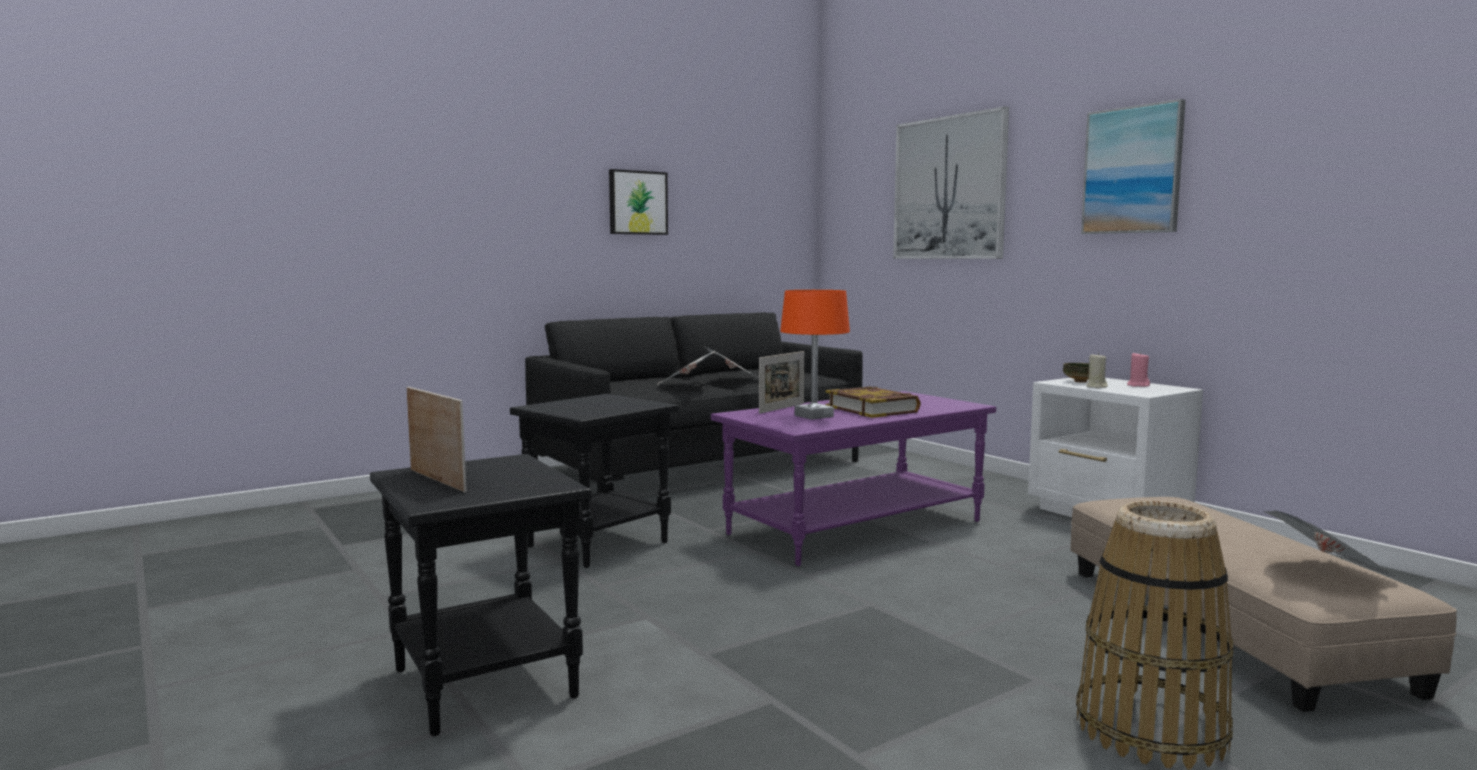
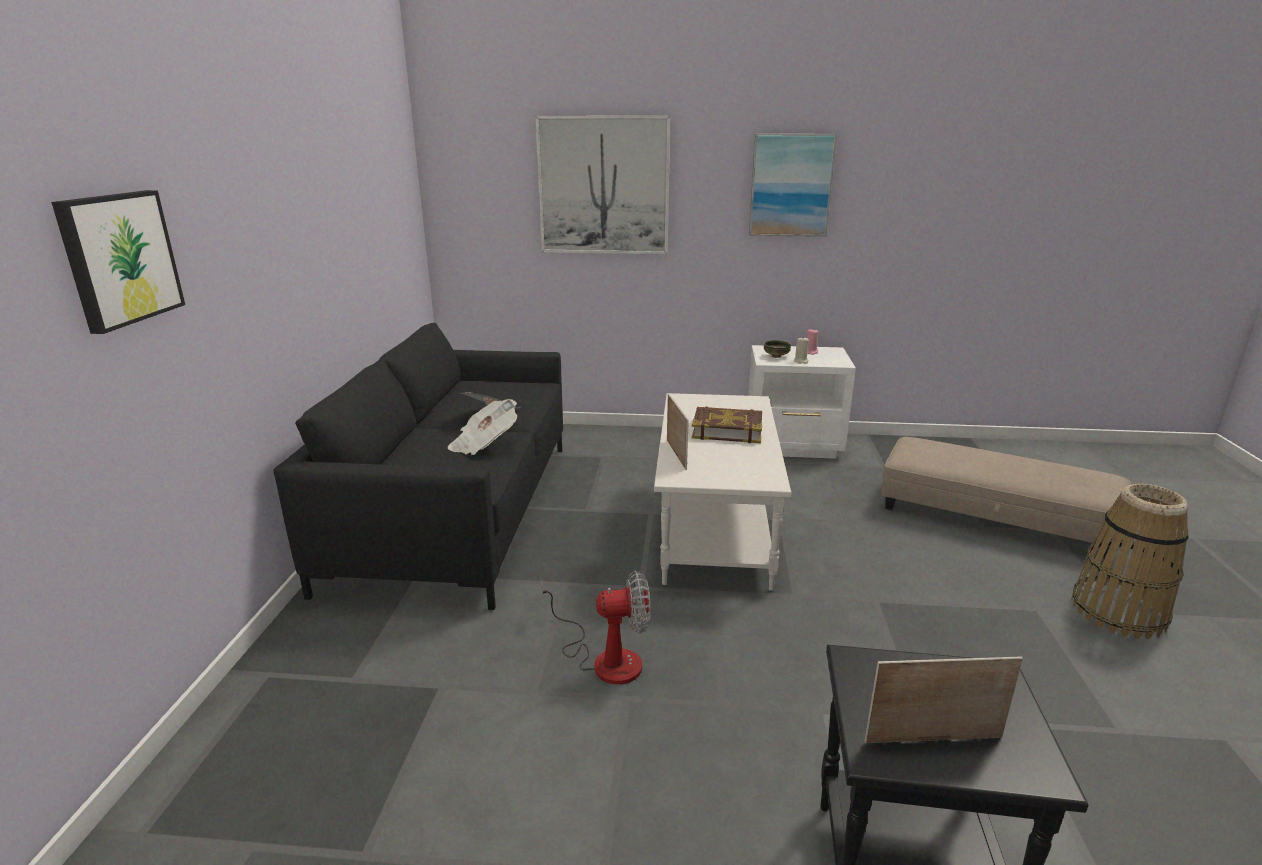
camera: 50 degrees left, 15 degrees up
(597, 543) = (605, 658): black side table -> fan
(637, 203) = (314, 226): picture -> picture (119, 258)
(814, 416) = (727, 457): orange table lamp -> none
(855, 527) = (713, 528): purple coffee table -> white coffee table
(1329, 574) = (1087, 479): newspaper -> none

